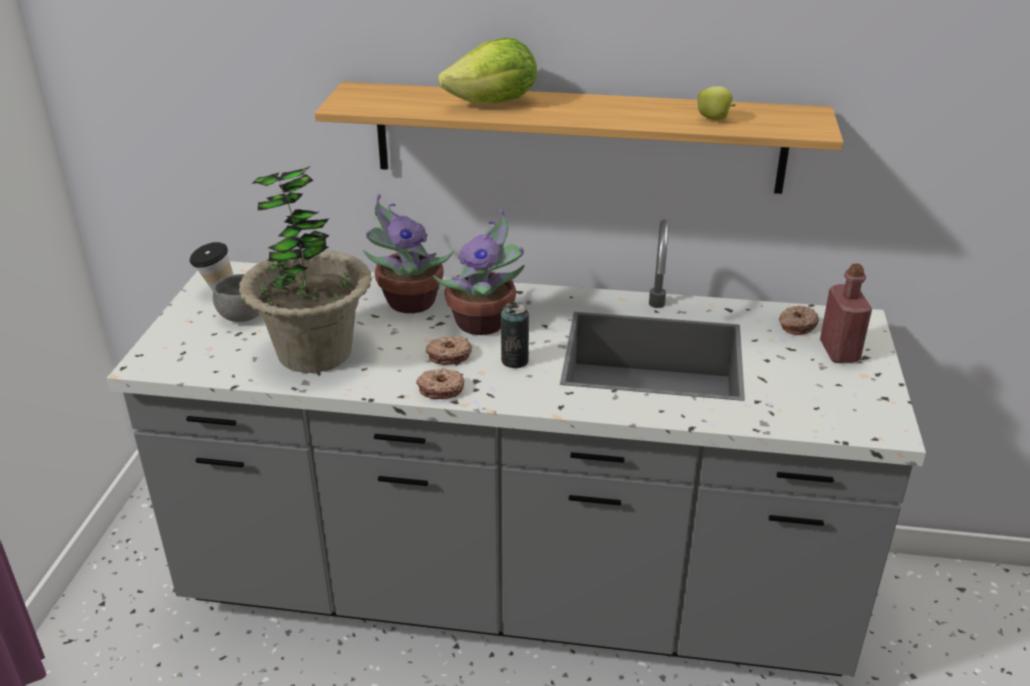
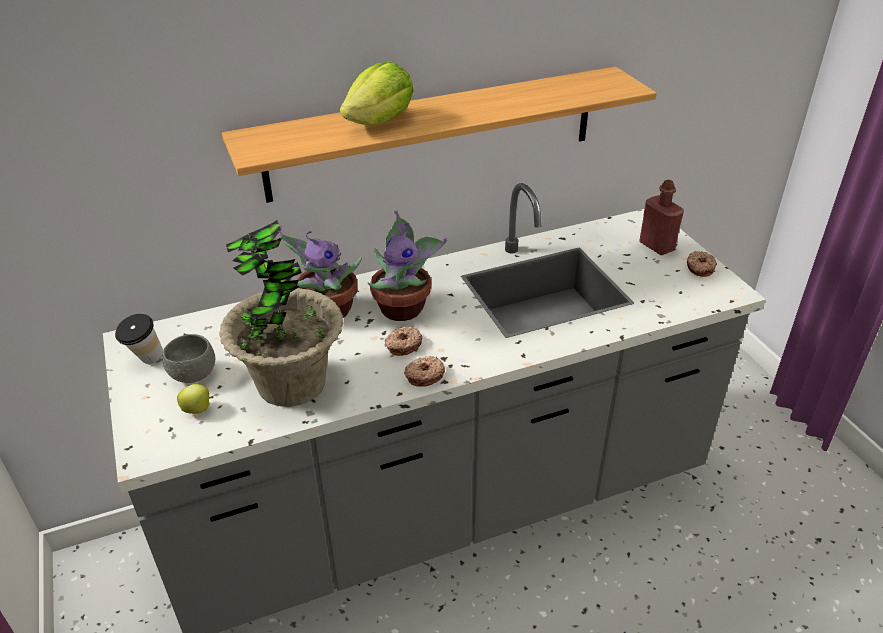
camera: 30 degrees left, 5 degrees up
(514, 361) = (456, 331): can -> none
(714, 119) = (556, 95): apple -> apple (198, 409)
(796, 325) = (614, 235): donut -> donut (699, 268)

